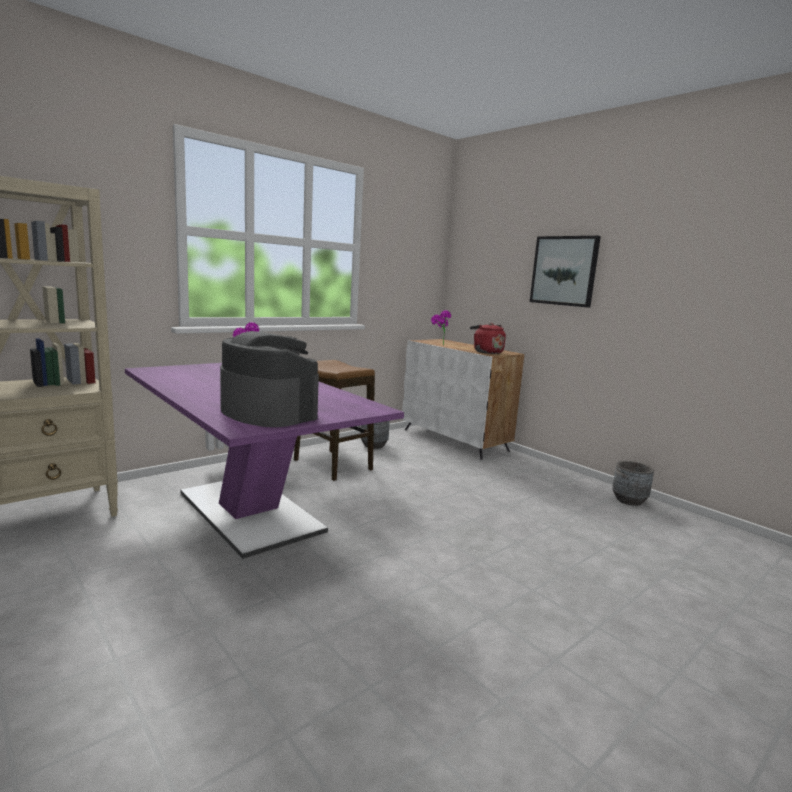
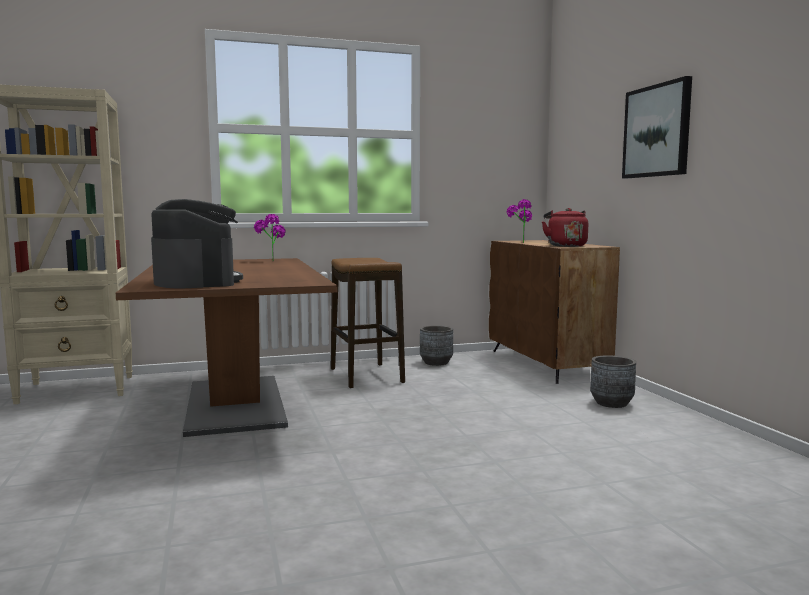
camera: 25 degrees right, 5 degrees down
(249, 511) = (235, 404): purple dining table -> brown dining table
(455, 440) = (546, 364): white cabinet -> brown cabinet
(629, 500) = (726, 441): grey planter -> grey planter (611, 403)

